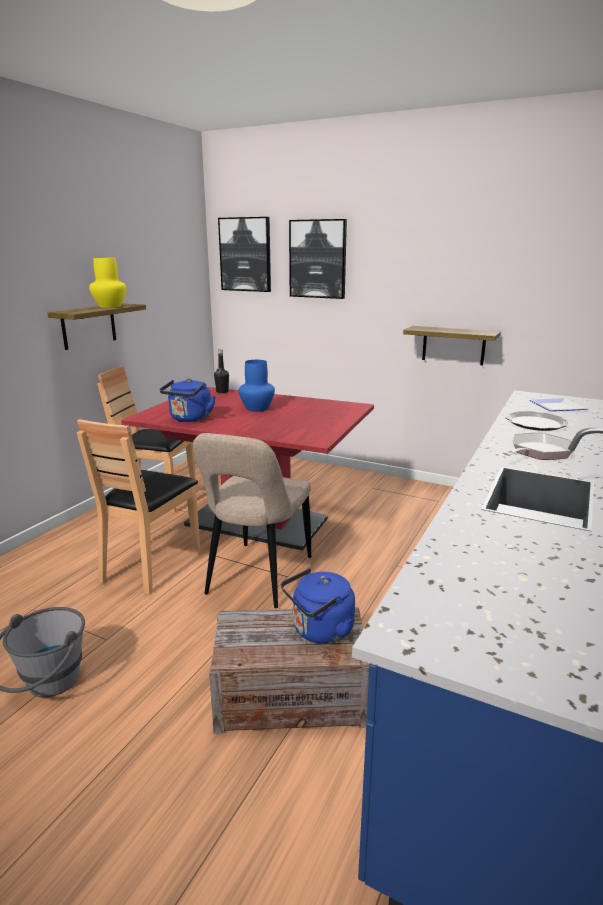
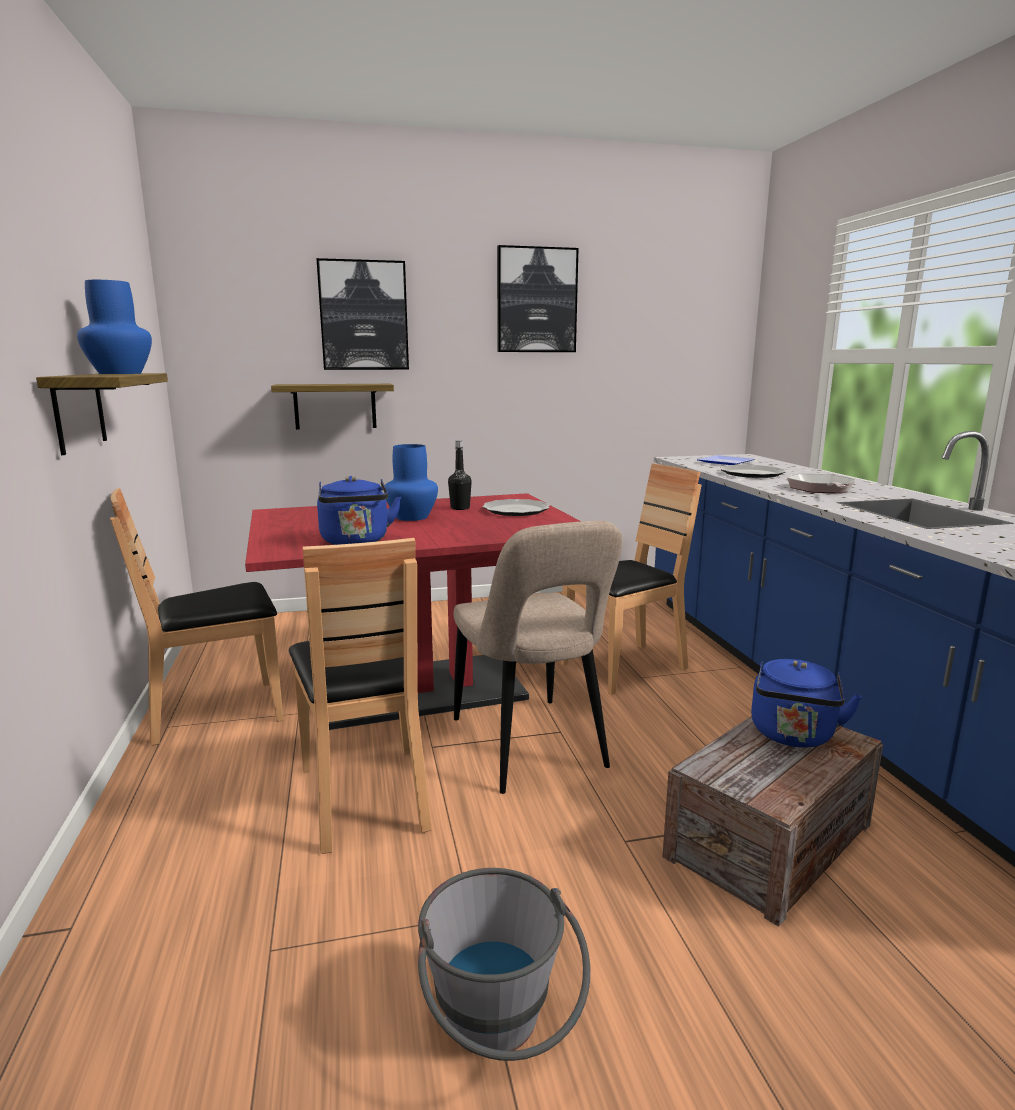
camera: 40 degrees left, 5 degrees down
(109, 306) = (119, 373): yellow vase -> blue vase
(222, 392) = (307, 510): black bottle -> black bottle (460, 508)
(245, 254) = (236, 309): picture -> picture (536, 300)
(326, 416) = (515, 510): none -> plate
(396, 554) = (624, 667): none -> brown chair
(453, 345) = (554, 419): shelf -> shelf (335, 406)

